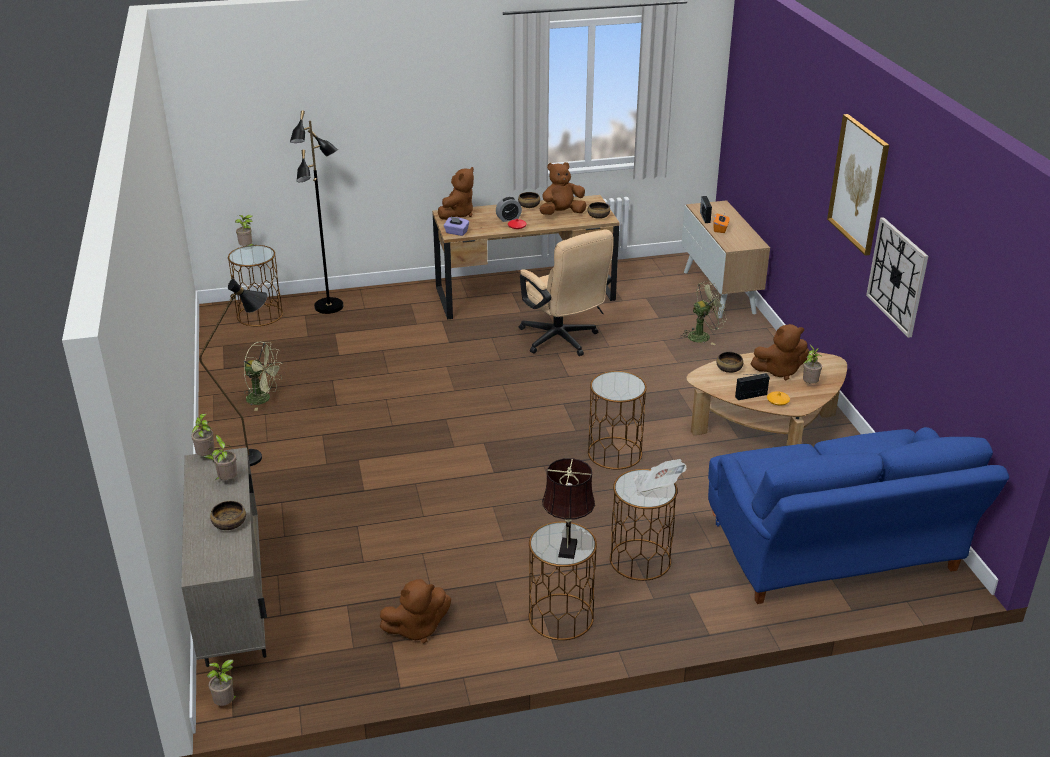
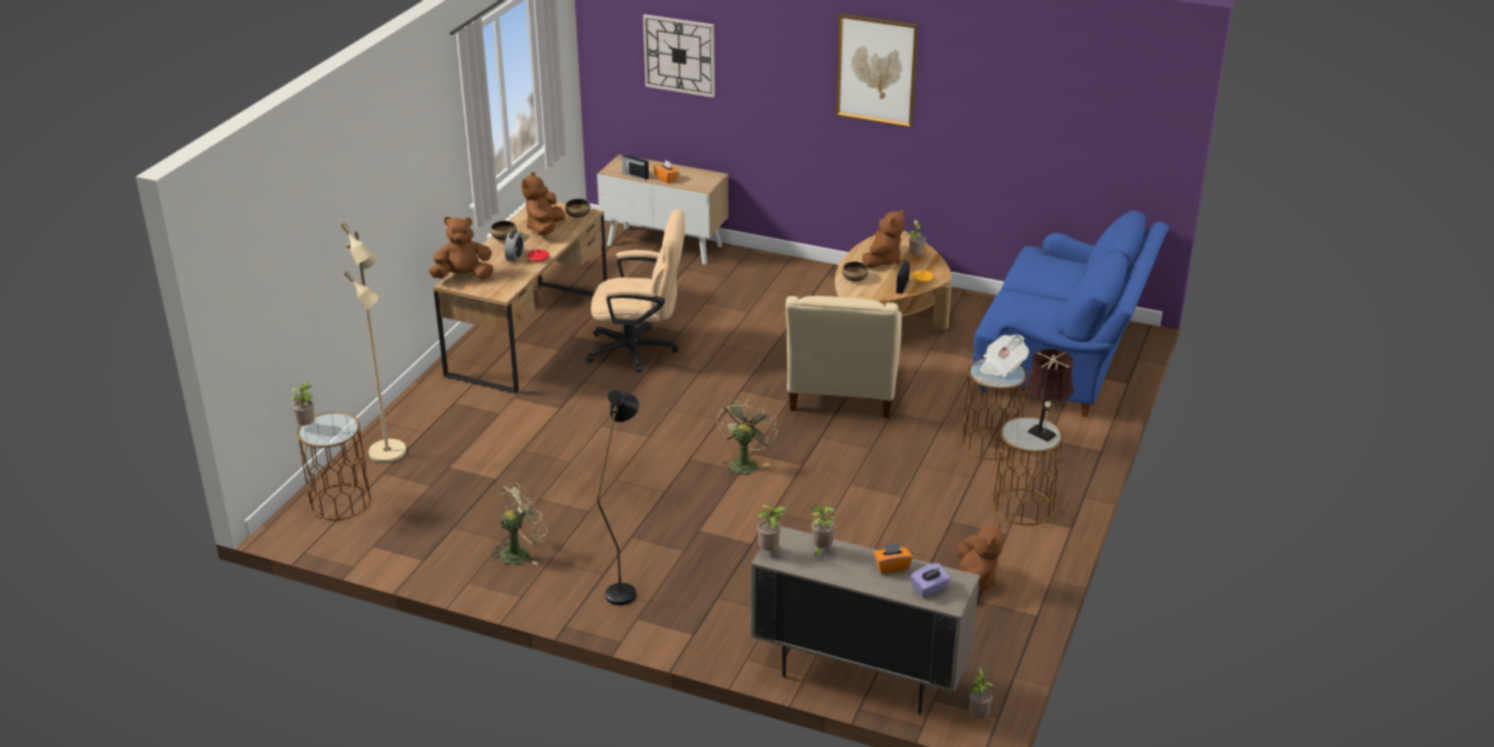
camera: 55 degrees left, 0 degrees up
(229, 524) = (891, 567): bowl -> orange tissue box
(329, 307) = (389, 452): black floor lamp -> beige floor lamp
(456, 232) = (503, 291): purple tissue box -> purple tissue box (929, 589)
(457, 214) = (463, 277): brown plush toy -> brown plush toy turned 75 degrees counterclockwise
(614, 453) = (842, 396): brown side table -> beige armchair
(703, 336) = (723, 283): green fan -> green fan (744, 463)
(897, 276) = (961, 130): wall clock -> wall clock (679, 55)

